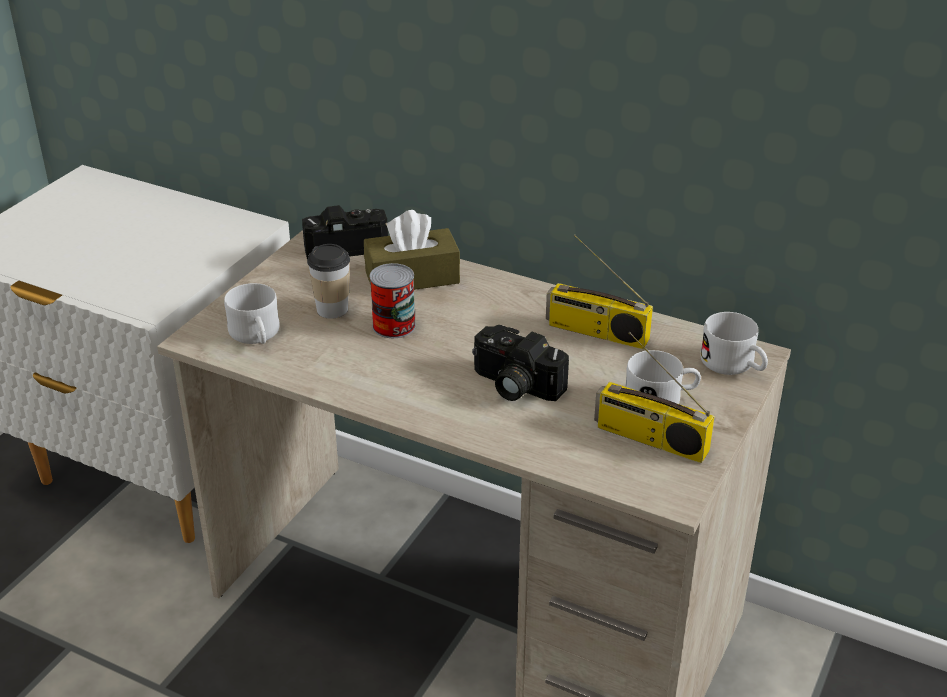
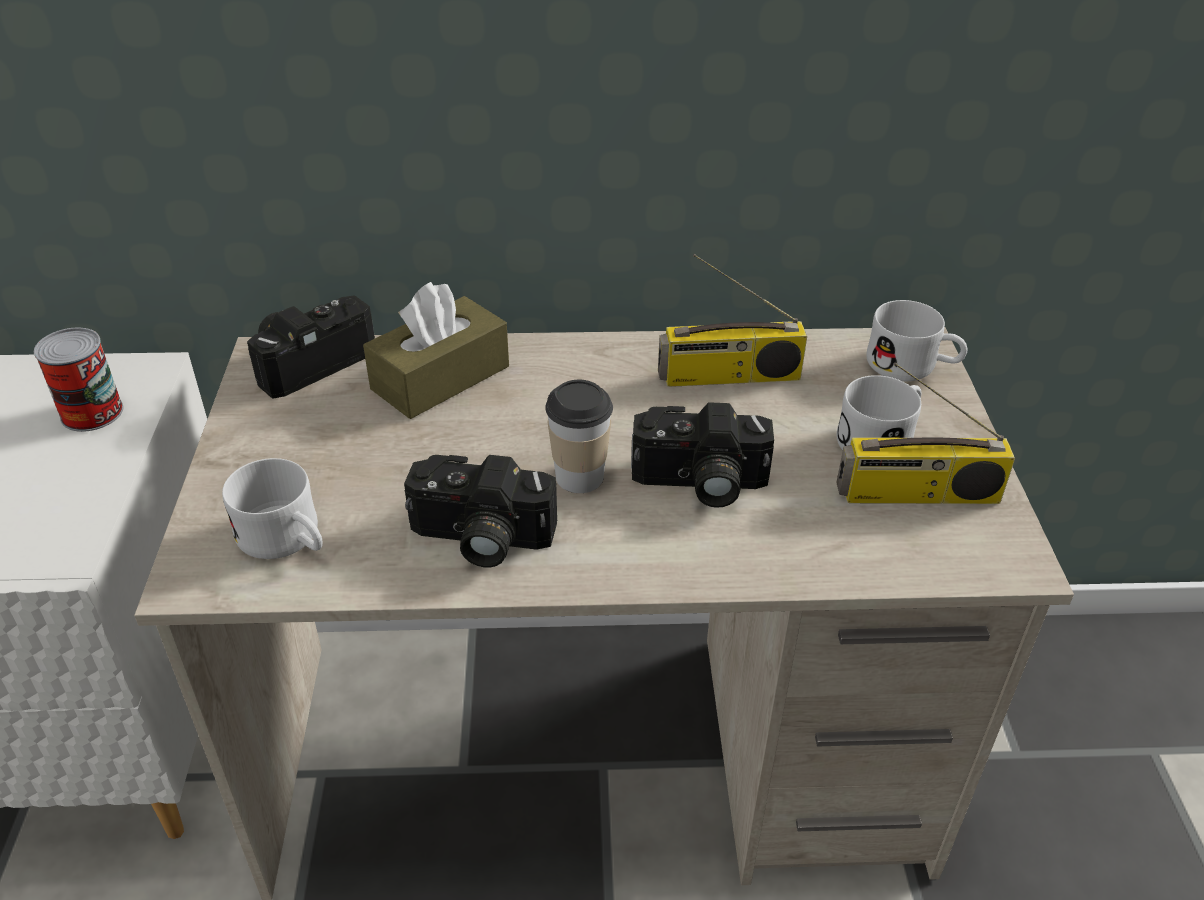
camera: 30 degrees left, 5 degrees up
(332, 309) = (368, 460): cup -> cup (579, 476)
(358, 370) = (479, 539): none -> camera
(394, 326) = (474, 454): can -> can (92, 412)

